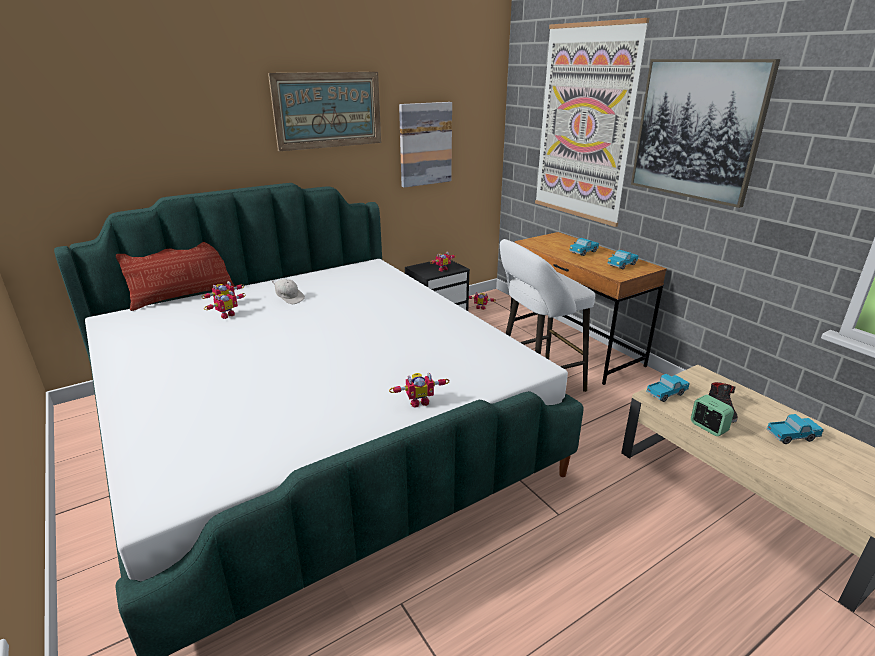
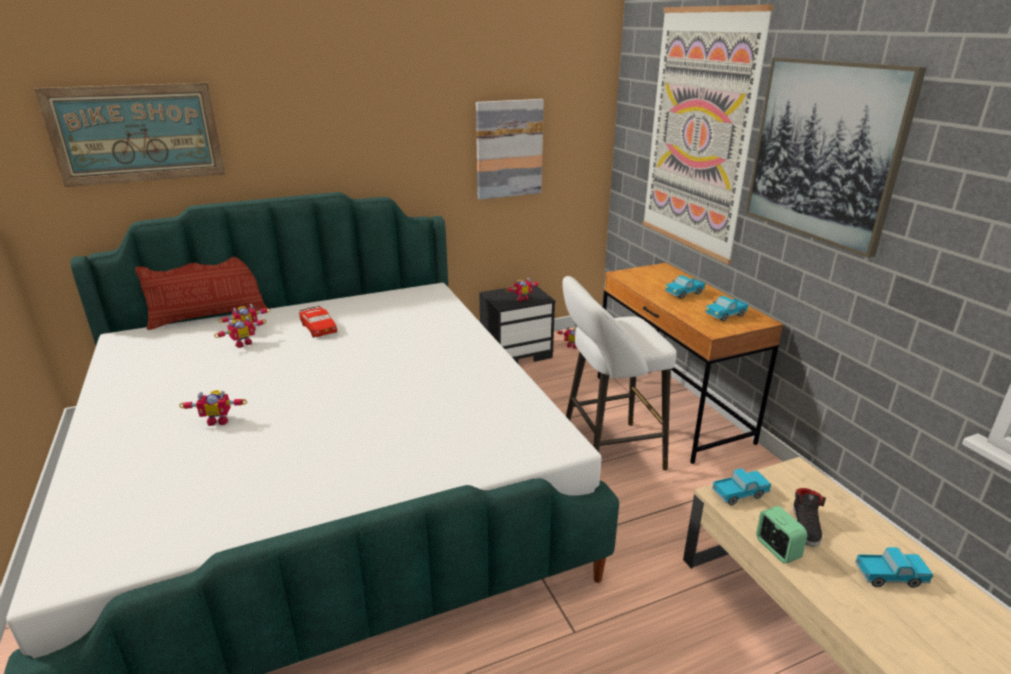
camera: 10 degrees right, 0 degrees up
(289, 299) = (319, 328): white cap -> red toy car
(328, 110) = (387, 109): picture -> picture (137, 134)
(419, 401) = (402, 477): toy robot -> toy robot (218, 420)

